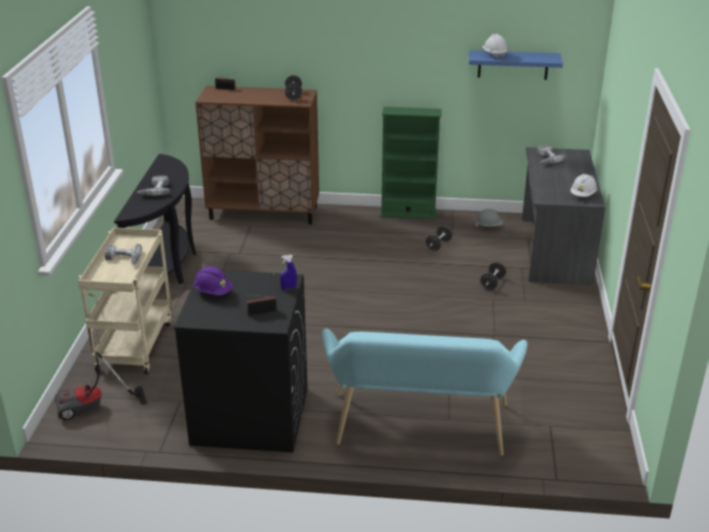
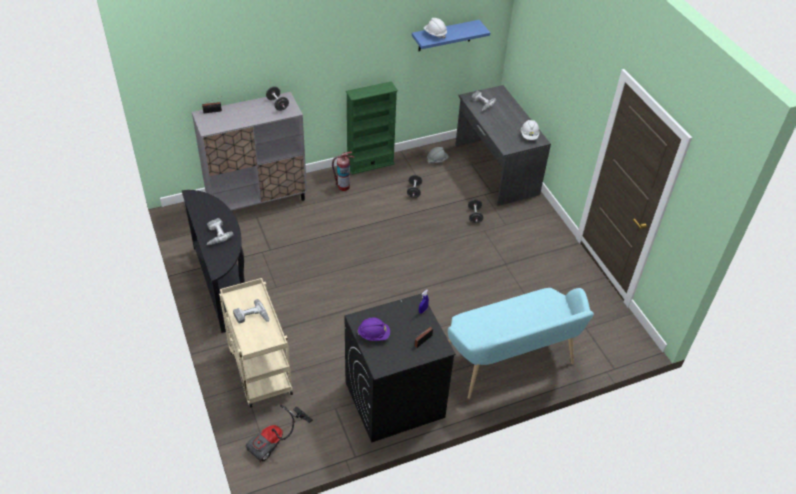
camera: 30 degrees left, 15 degrees up
(264, 213) = (257, 200): brown cabinet -> grey cabinet
(362, 223) = (343, 186): none -> fire extinguisher

